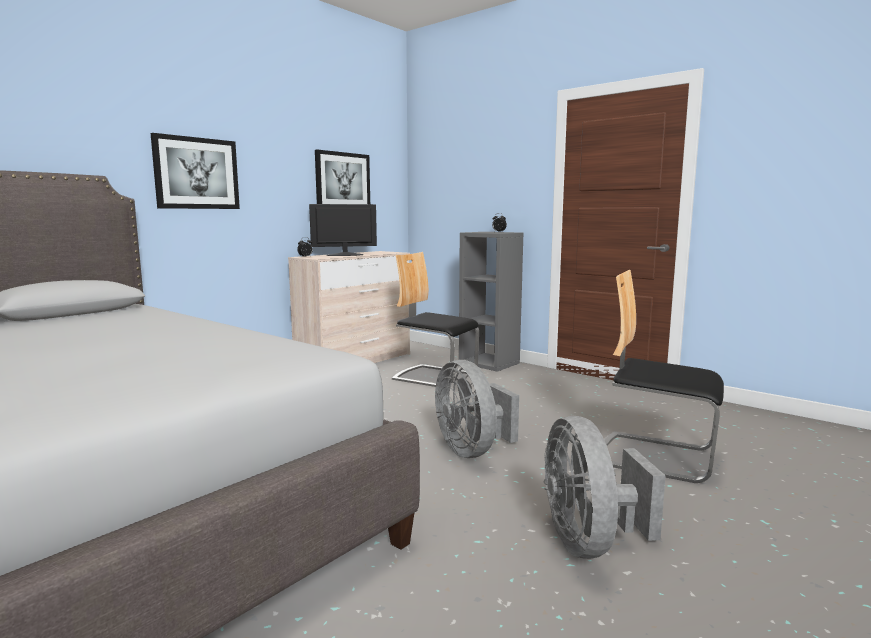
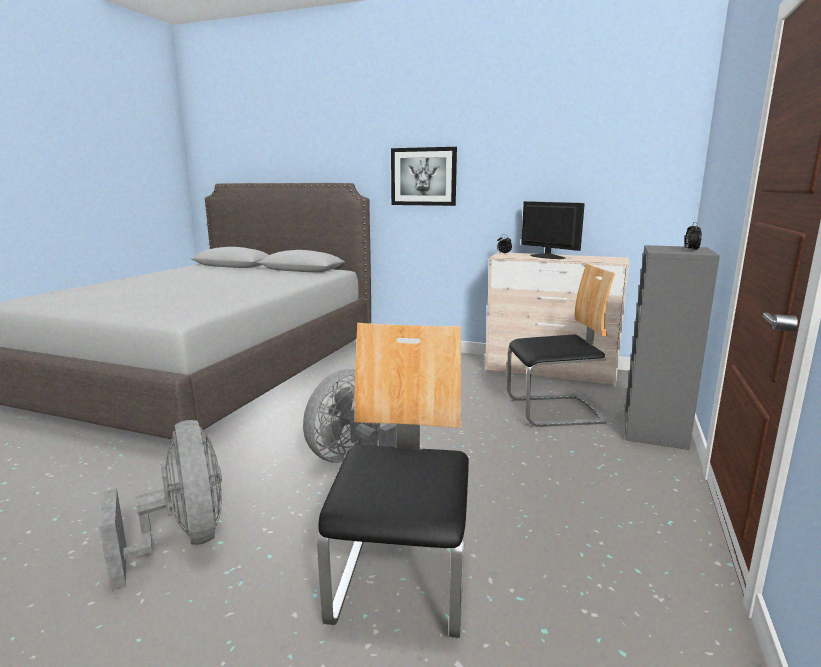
camera: 70 degrees right, 5 degrees up
(342, 181) = (582, 175): picture -> none
(435, 376) = (554, 411): chair -> chair turned 75 degrees clockwise
(589, 542) = (183, 540): grey fan -> grey fan turned 90 degrees clockwise

